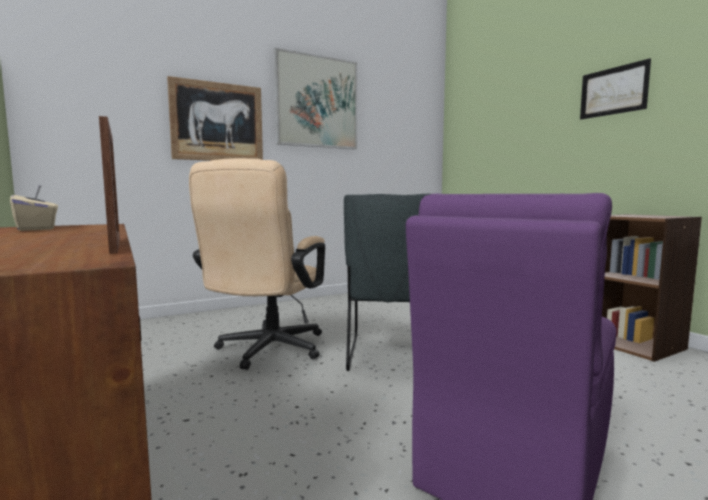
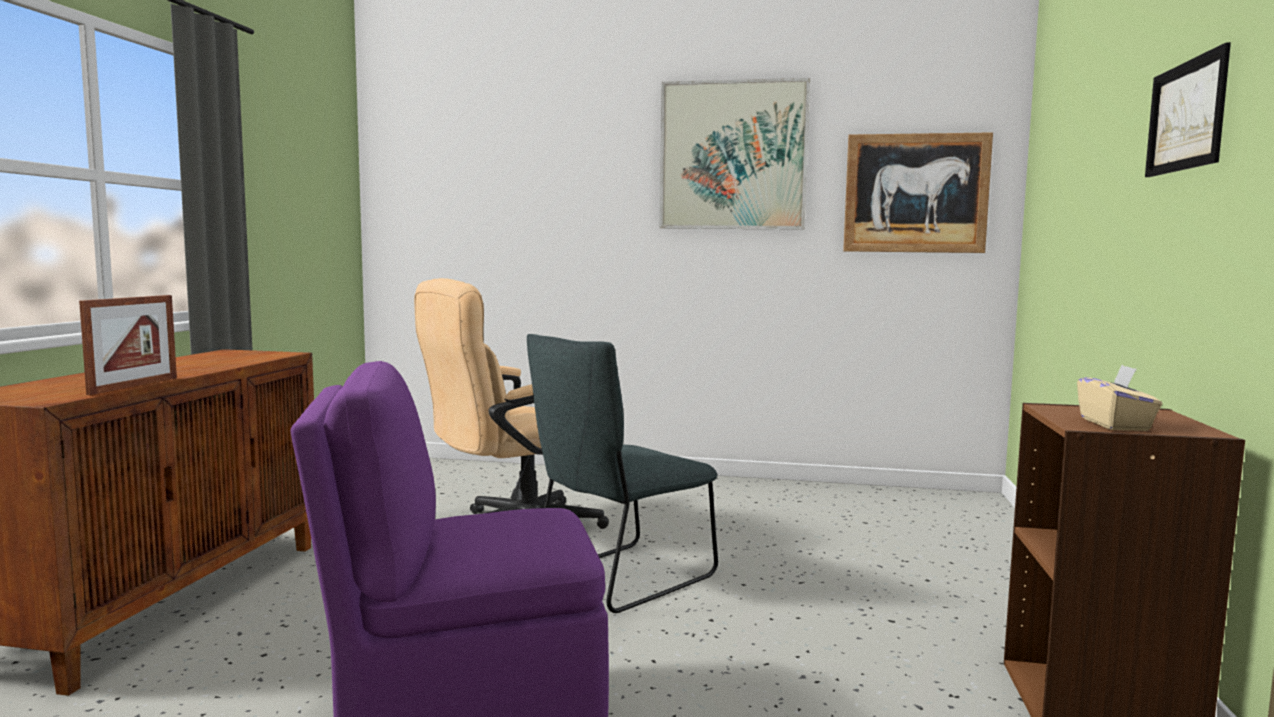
camera: 40 degrees right, 0 degrees up
(37, 229) = (218, 356): beige tissue box -> beige tissue box (1115, 425)
(217, 122) = (576, 202): picture -> picture (915, 193)

